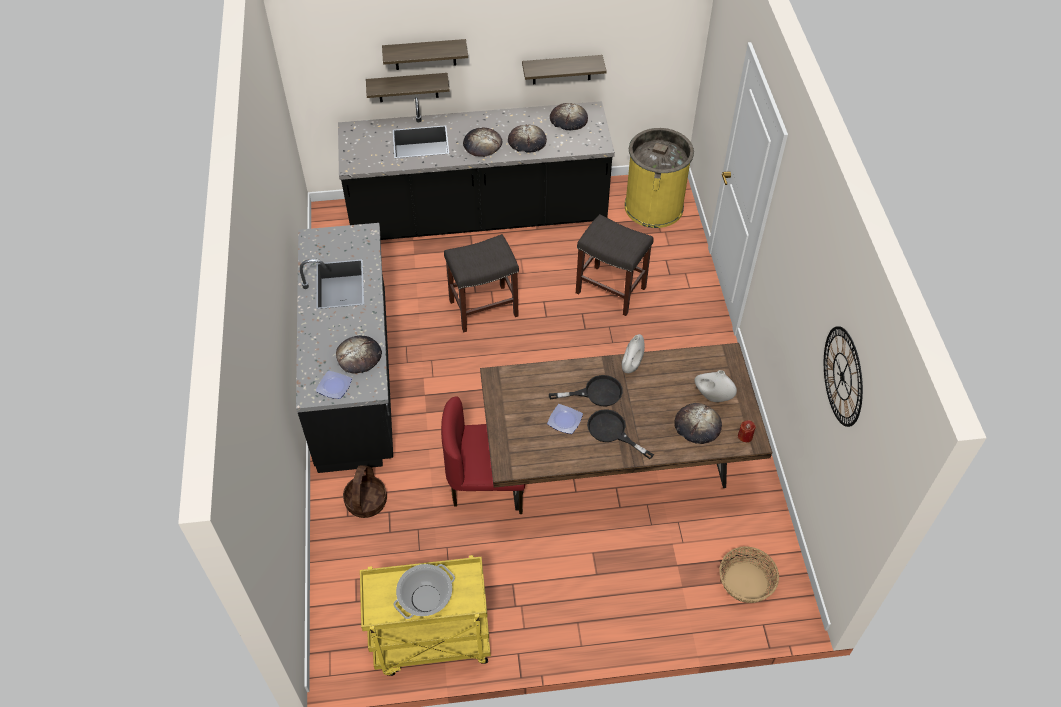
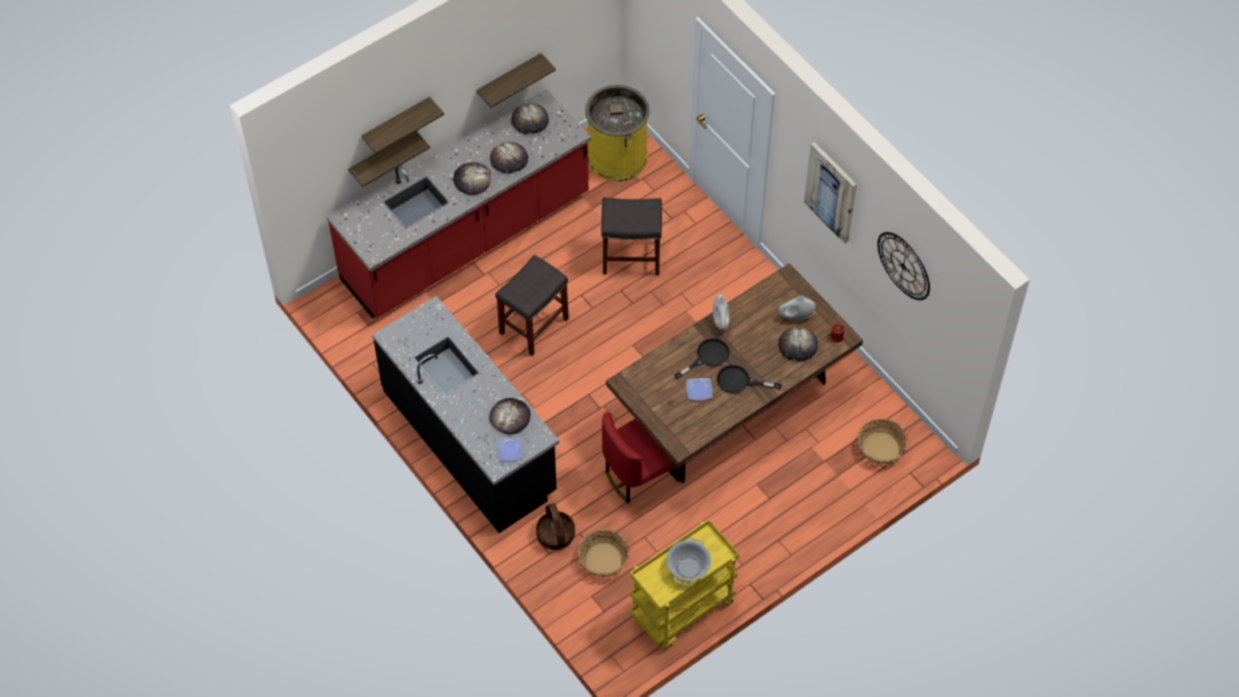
camera: 30 degrees left, 5 degrees up
(392, 549) = (603, 560): none -> basket
(478, 215) = (466, 239): black counter -> red counter
(803, 267) = (831, 192): none -> picture

